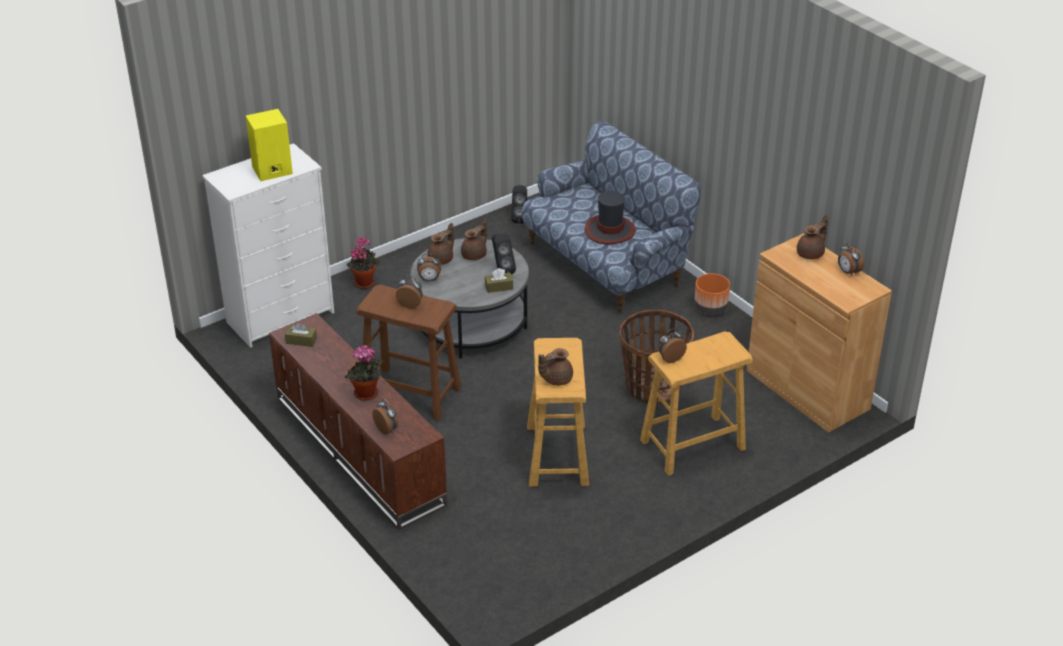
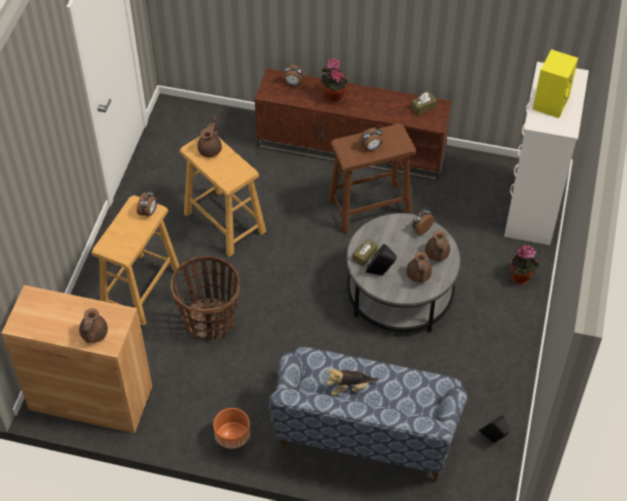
camera: 140 degrees right, 15 degrees up
(610, 231) = (350, 387): hat -> plush toy
(848, 272) = (49, 331): alarm clock -> none

